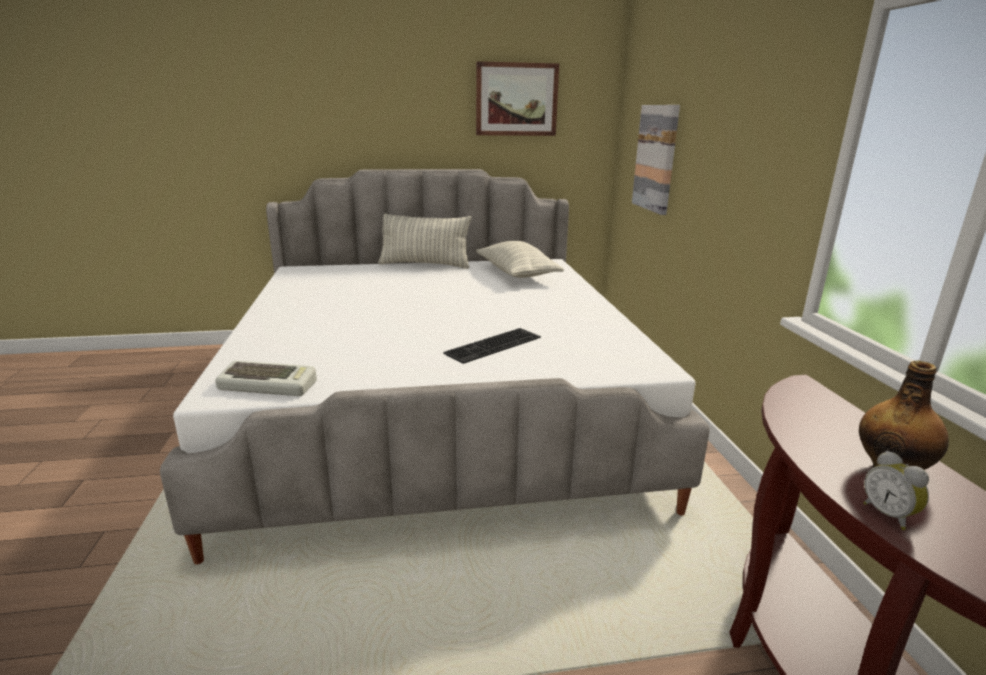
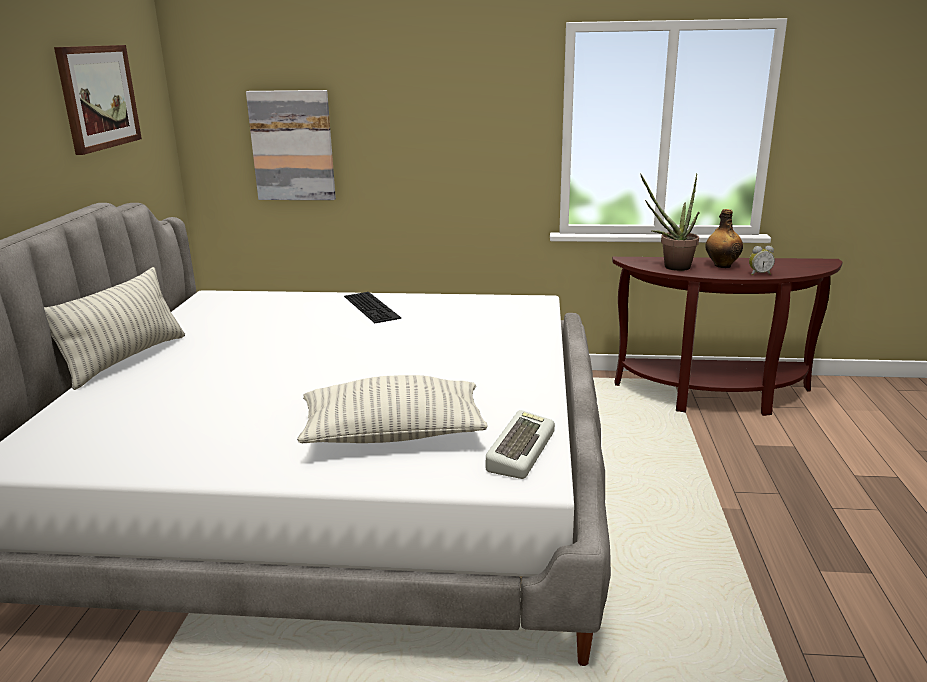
camera: 75 degrees left, 0 degrees up
(494, 346) = (464, 345): keyboard -> keyboard (373, 307)
(517, 274) = (238, 315): pillow -> pillow (393, 434)
(807, 419) = (671, 267): none -> potted plant

